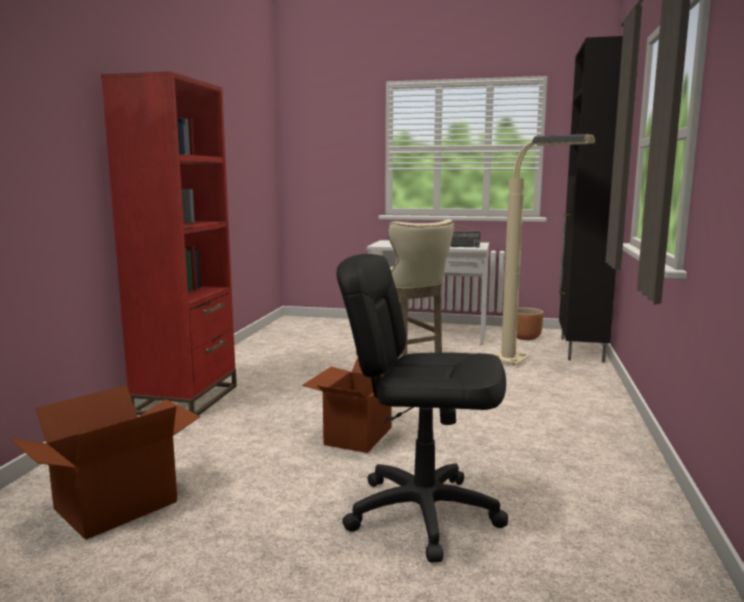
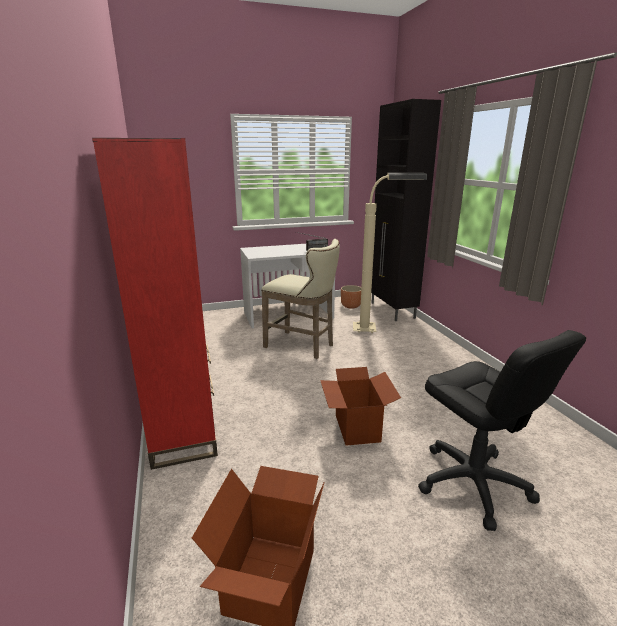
camera: 30 degrees left, 10 degrees up
(423, 513) = (473, 483): black office chair -> black office chair turned 105 degrees counterclockwise

